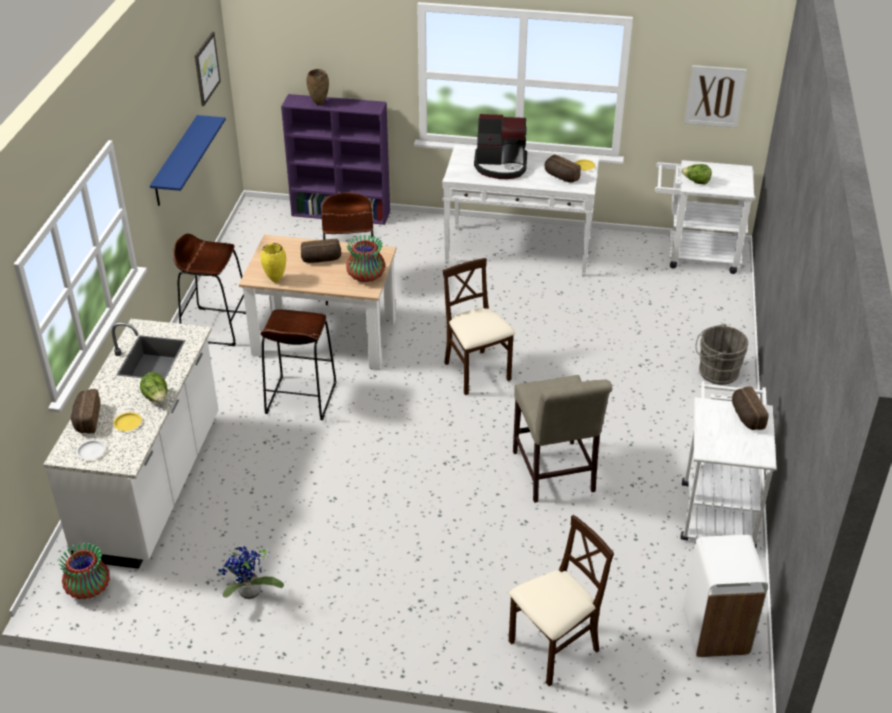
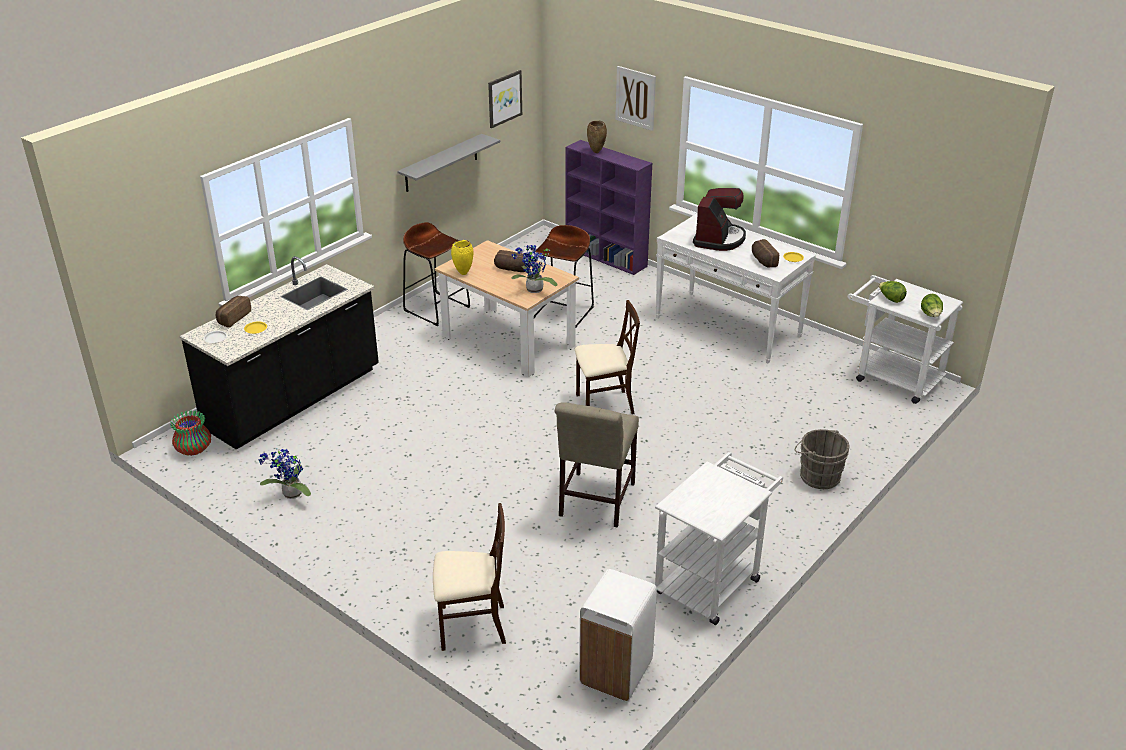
camera: 30 degrees right, 5 degrees down
(153, 486) = (294, 400): white counter -> black counter
(156, 398) = (290, 319): lettuce -> lettuce (930, 315)
(176, 161) = (441, 163): blue shelf -> grey shelf
(300, 398) = (450, 377): brown stool -> none
(365, 276) = (533, 290): vase -> potted plant
(476, 372) = (604, 405): beige chair -> beige chair turned 75 degrees clockwise
(501, 166) = (719, 239): coffee machine -> coffee machine turned 105 degrees counterclockwise
(714, 96) = (932, 220): picture -> picture (635, 98)
(746, 417) = (736, 491): bread -> none

